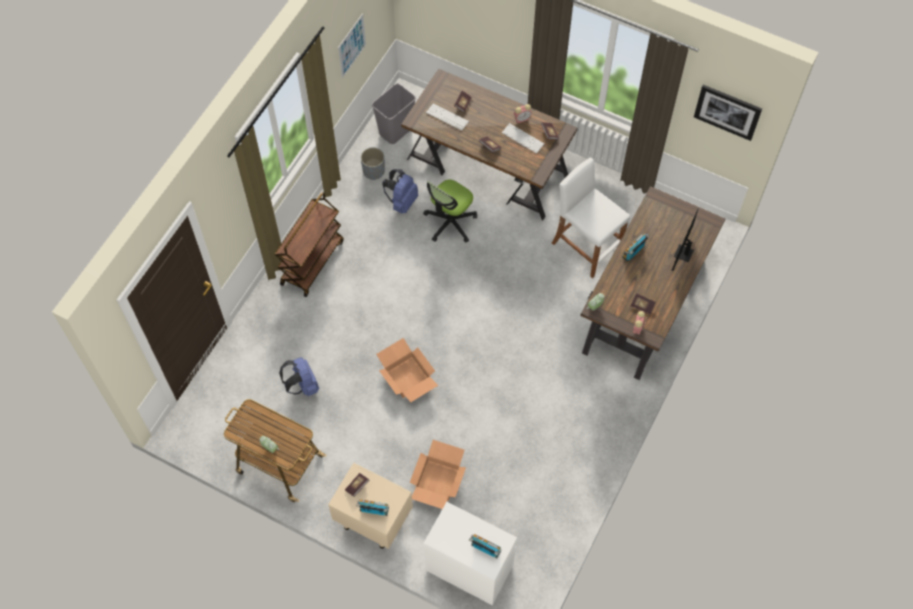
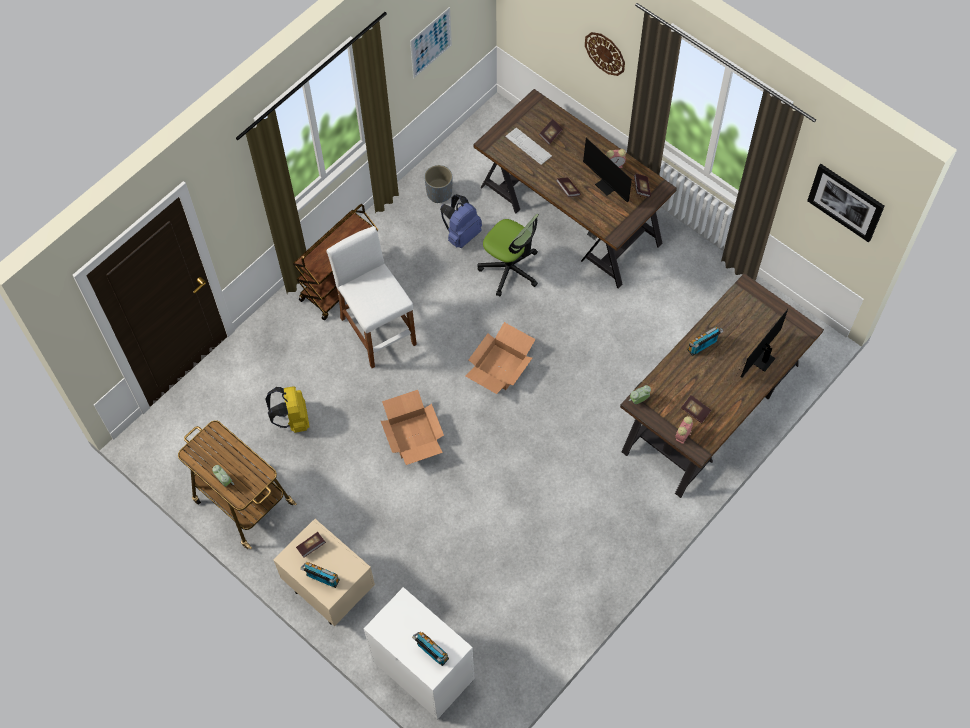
camera: 15 degrees right, 0 degrees up
(302, 385) = (293, 419): blue backpack -> yellow backpack
(395, 131) = (476, 152): grey trash can -> none
(438, 481) = (415, 562): cardboard box -> cardboard box (500, 368)
(450, 222) = (510, 269): office chair -> office chair turned 105 degrees counterclockwise
(500, 27) = (605, 53): none -> wall clock
(522, 138) = (609, 188): keyboard -> monitor
(586, 247) = (660, 330): white stool -> white stool (378, 331)

